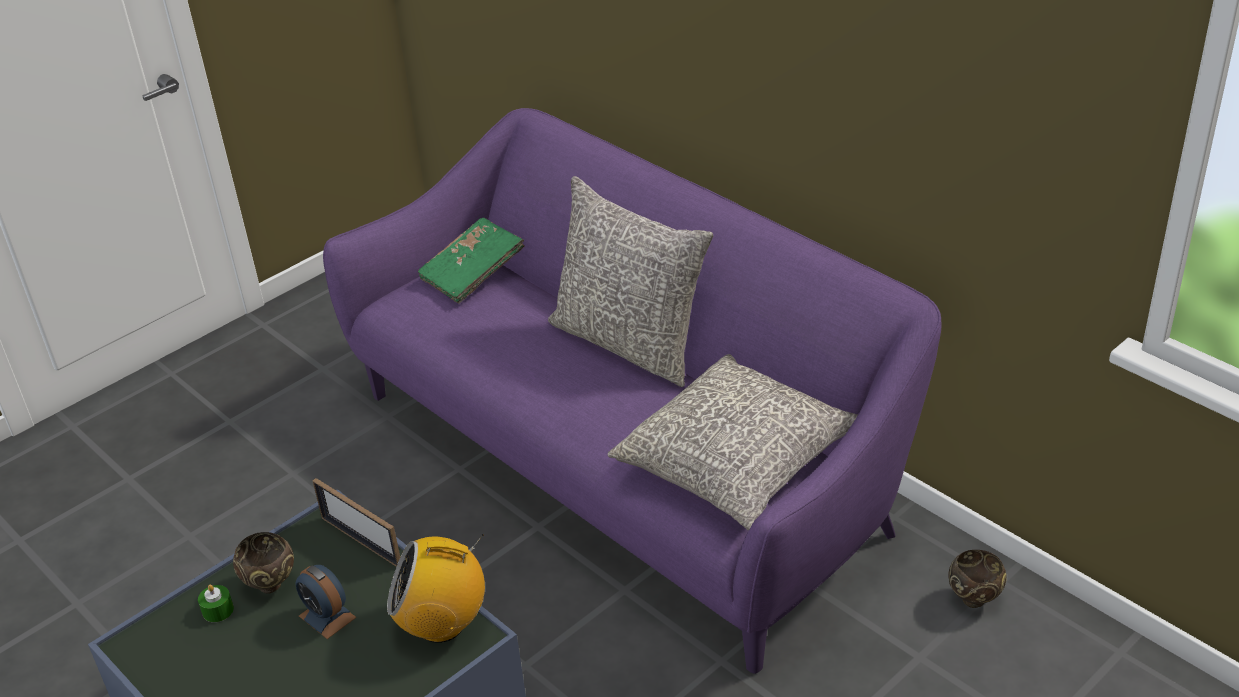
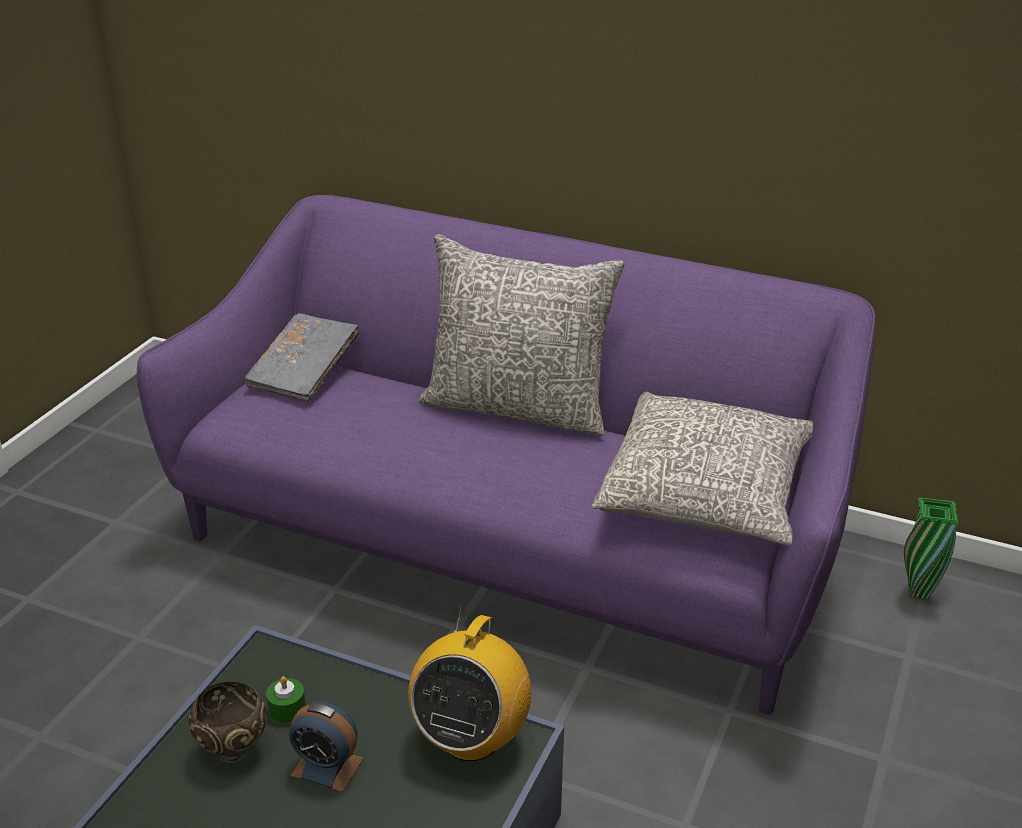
camera: 25 degrees left, 5 degrees down
(218, 610) = (180, 797): green candle -> green candle (287, 709)
(361, 541) = (317, 673): picture frame -> none
(442, 624) = (471, 738): radio -> radio turned 45 degrees counterclockwise
(473, 274) = (304, 373): green book -> grey book
(974, 599) = (918, 592): brown bowl -> green vase

